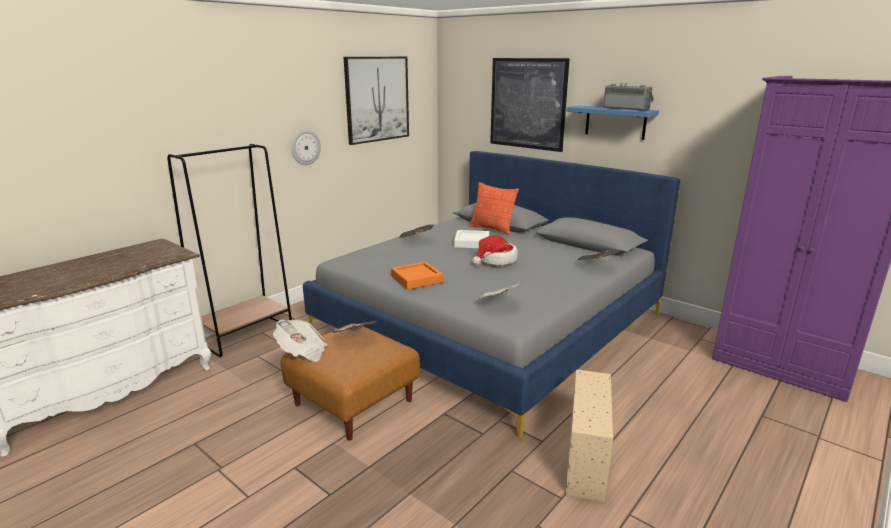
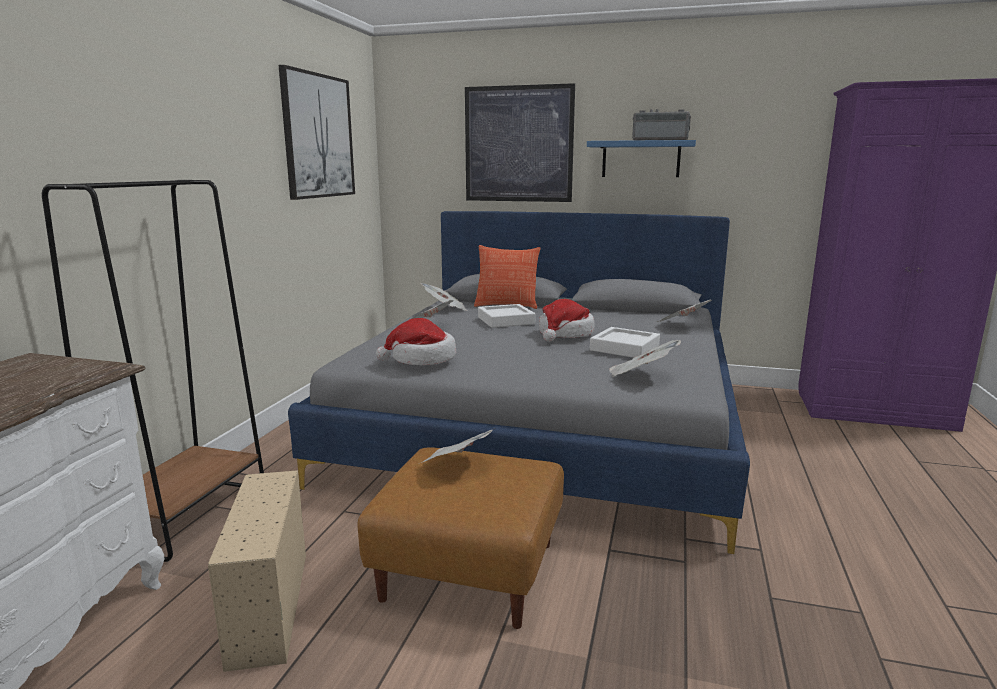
camera: 25 degrees left, 5 degrees down
(302, 352) = (396, 501): newspaper -> newspaper (445, 309)
(305, 147) = (238, 198): wall clock -> none
(377, 266) = (421, 359): none -> hat
(416, 279) = (497, 367): orange tray -> none
(520, 279) = (624, 348): none -> white tray
(586, 460) = (831, 557): beige storage box -> beige storage box (269, 608)

